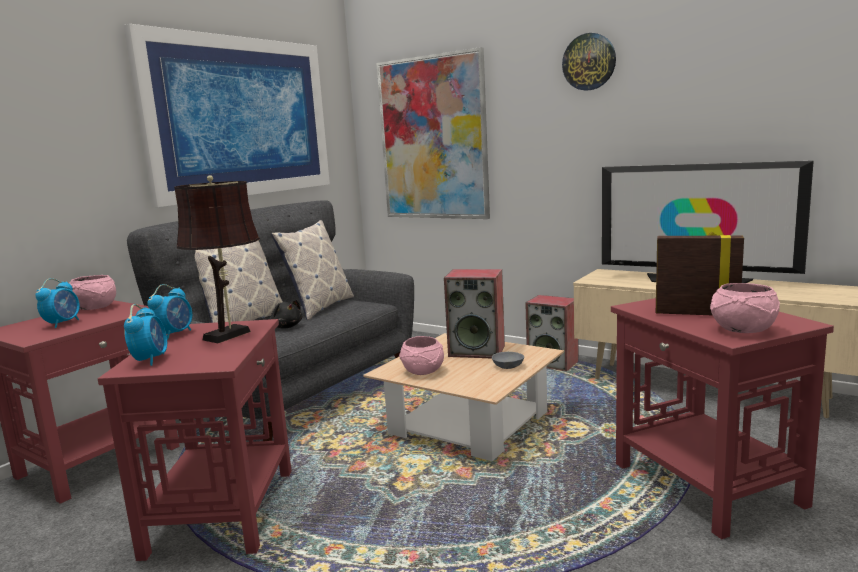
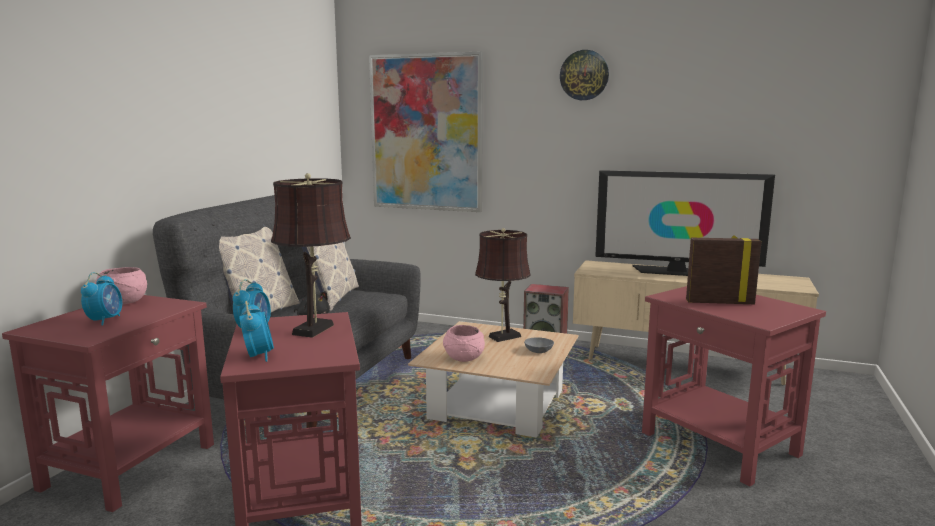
camera: 15 degrees left, 0 degrees up
(240, 118) = (246, 103): picture -> none
(477, 351) = (502, 337): speaker -> brown table lamp
(742, 330) = (765, 316): pink bowl -> none

